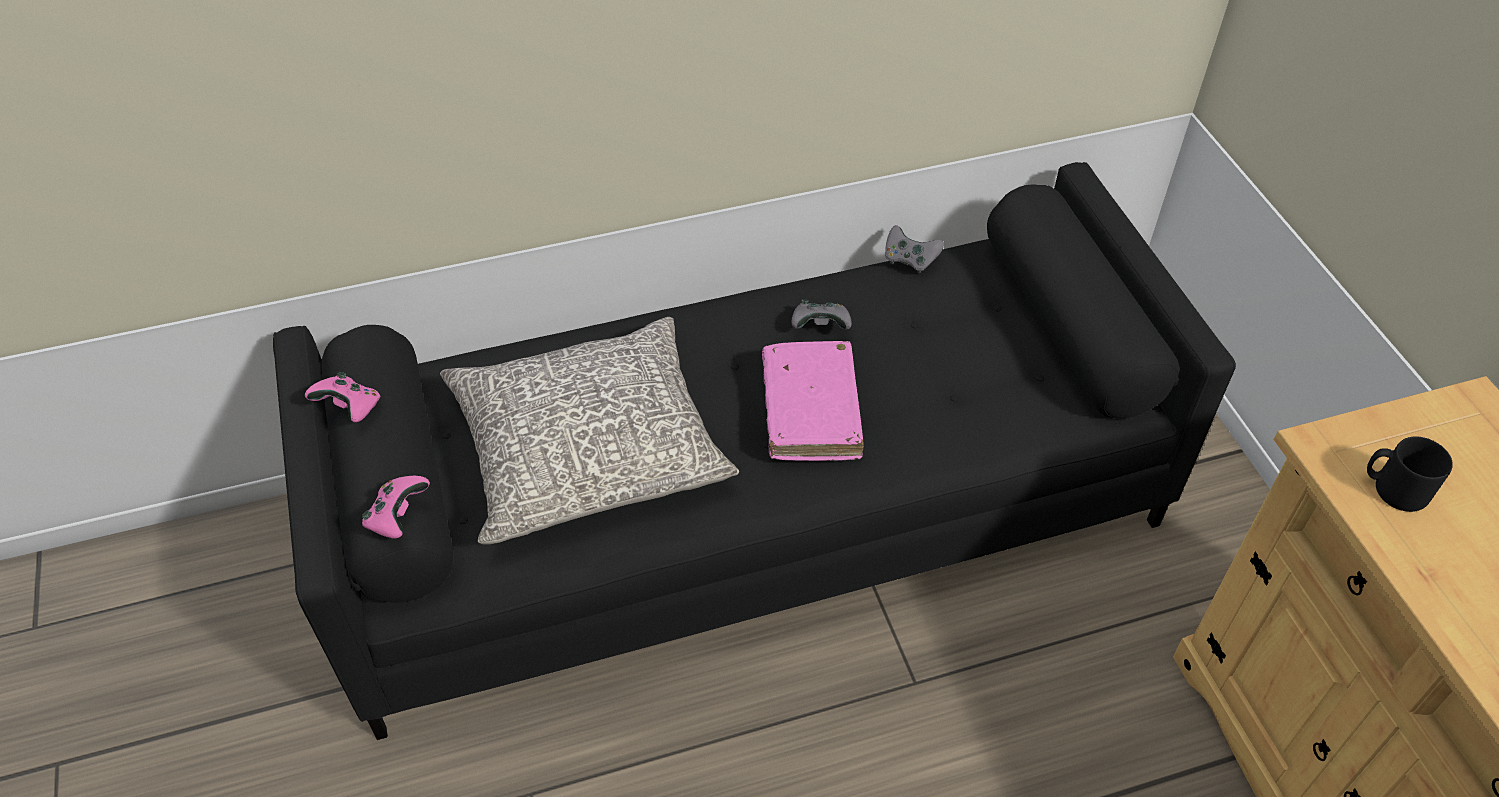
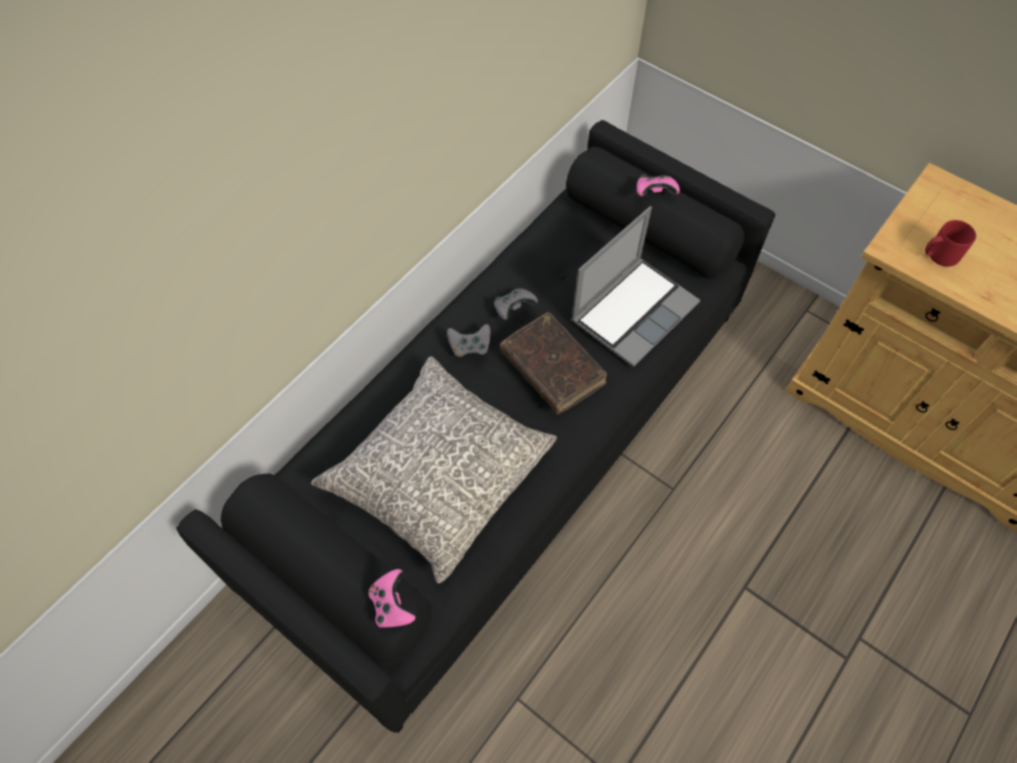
camera: 35 degrees left, 10 degrees up
(350, 408) = (290, 550): pink game controller -> pink game controller (654, 193)
(810, 411) = (552, 369): pink book -> brown book
(909, 260) = (530, 235): grey game controller -> grey game controller (469, 347)
(969, 401) = (634, 311): none -> laptop
(1393, 489) = (939, 255): black mug -> red mug

